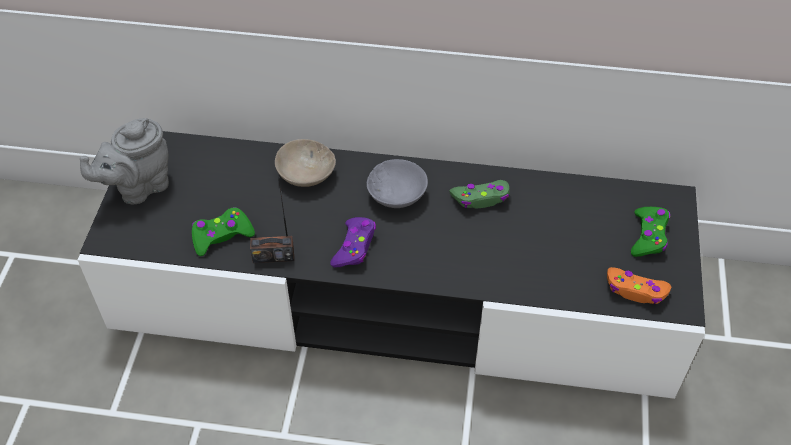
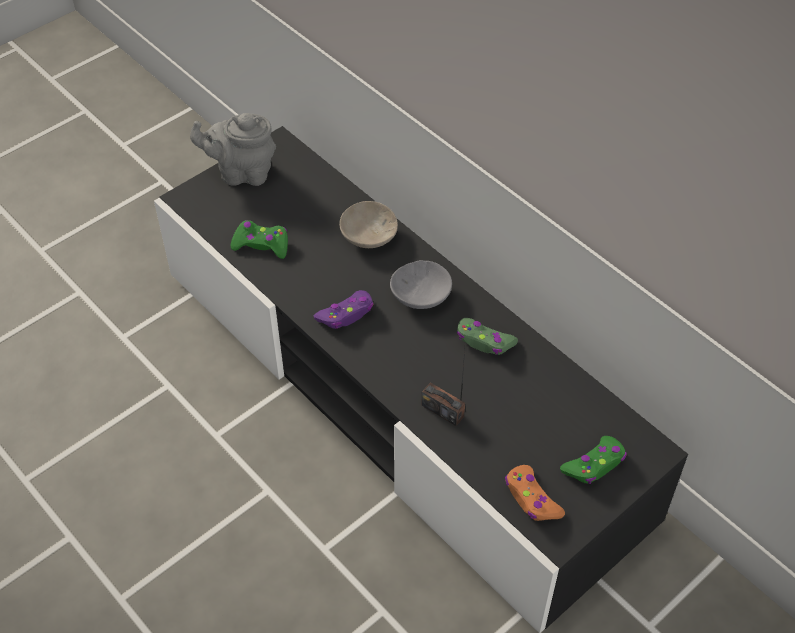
camera: 40 degrees right, 0 degrees up
(273, 256) = (282, 283): radio -> radio (443, 410)

